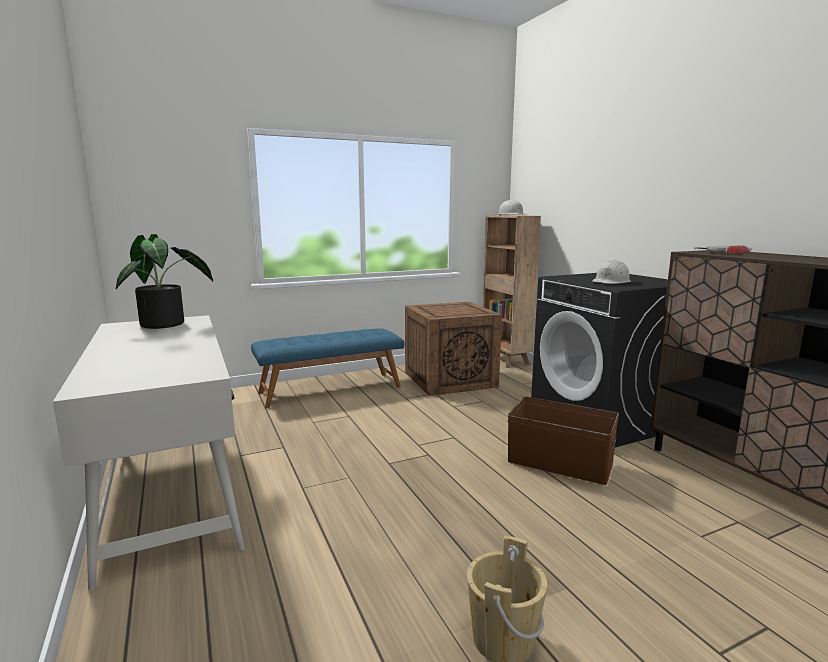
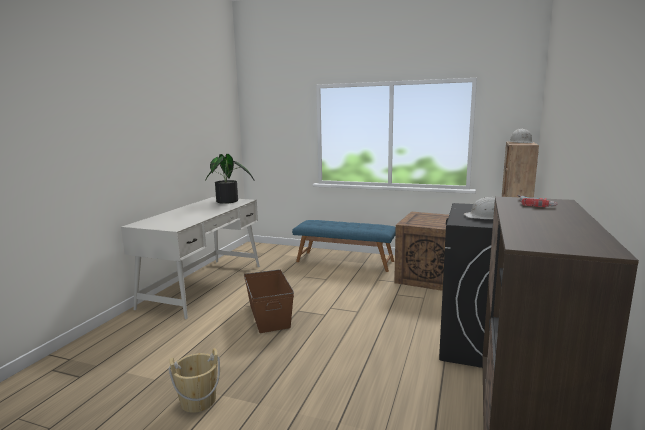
camera: 45 degrees right, 0 degrees up
(559, 462) = (390, 352): brown storage box -> brown storage box (269, 315)

